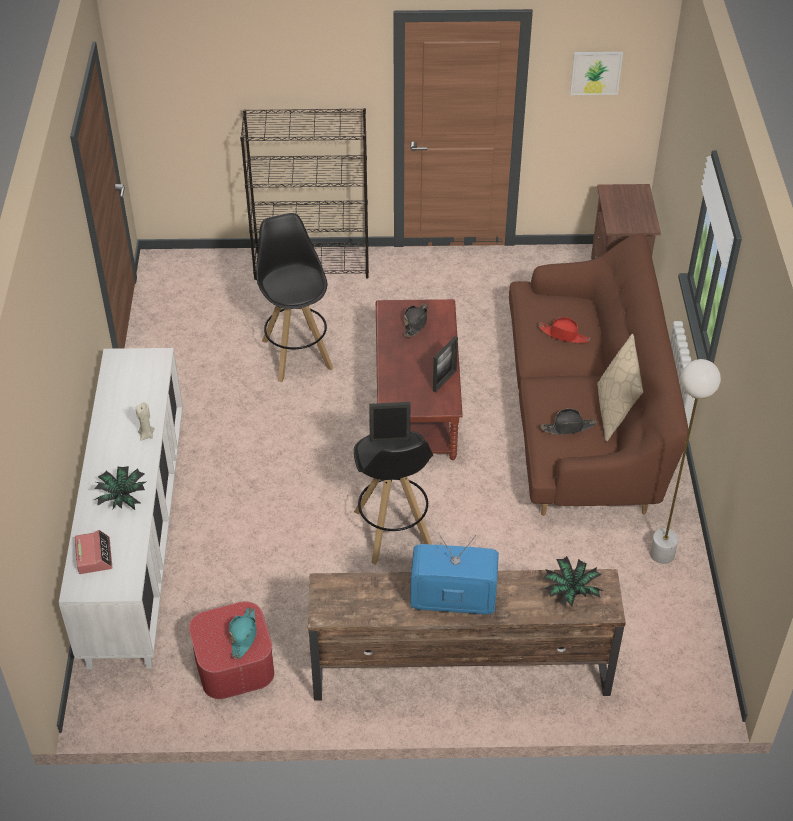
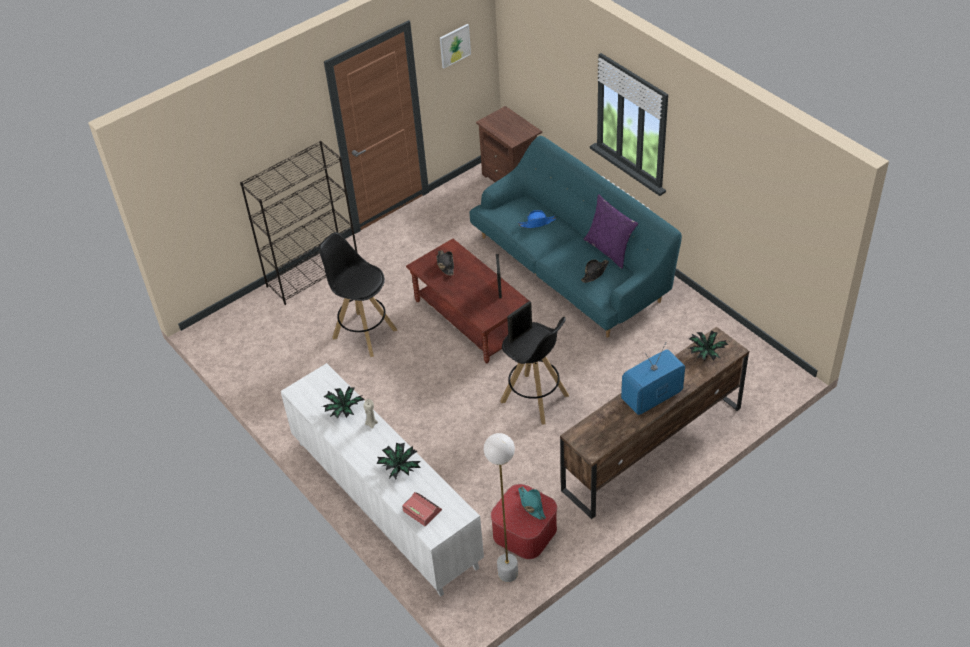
camera: 35 degrees left, 0 degrees up
(138, 404) = (344, 409): none -> potted plant
(564, 335) = (537, 223): red hat -> blue hat
(583, 413) = (571, 267): brown sofa -> turquoise sofa
(615, 412) = (609, 249): beige pillow -> purple pillow
(662, 554) = (691, 318): white floor lamp -> white floor lamp (508, 573)

